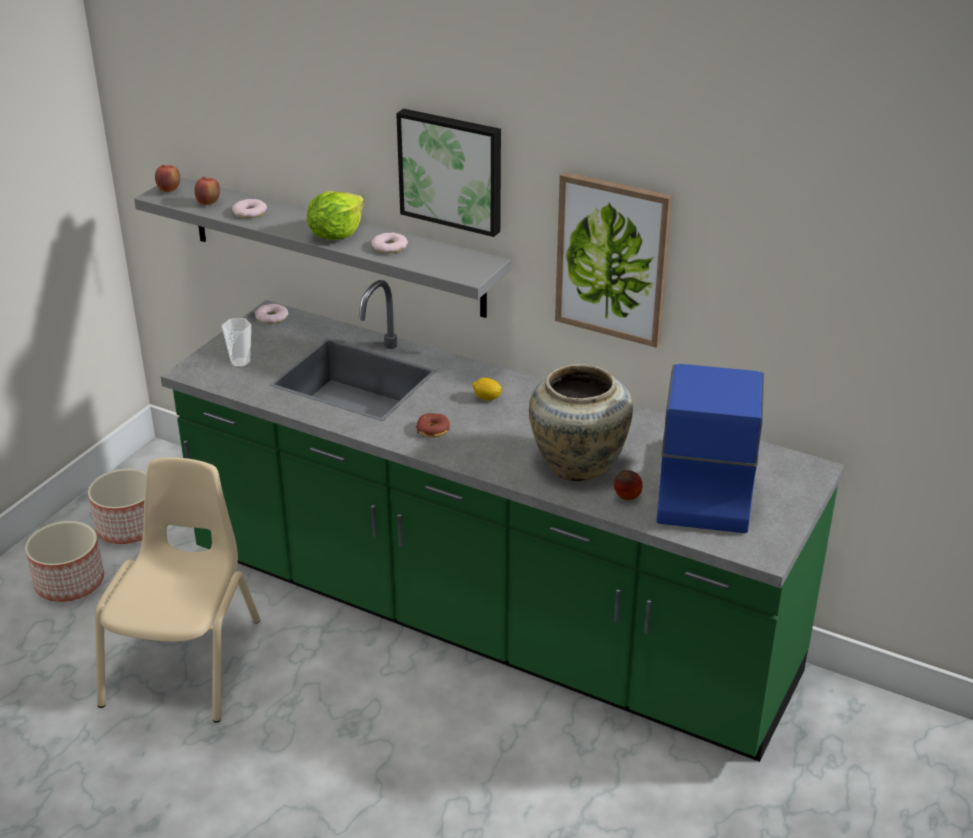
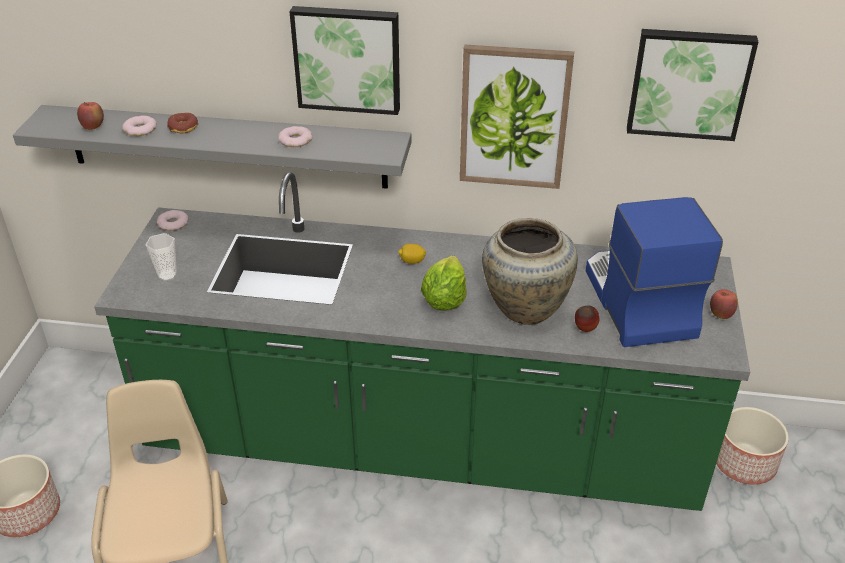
camera: 20 degrees left, 5 degrees up
(129, 527) = (62, 441): planter -> planter (744, 462)
(169, 190) = (45, 121): apple -> apple (721, 314)
(336, 235) = (237, 137): lettuce -> lettuce (444, 300)
(433, 430) = (383, 303): donut -> donut (183, 127)
(792, 248) = (688, 83): none -> picture

